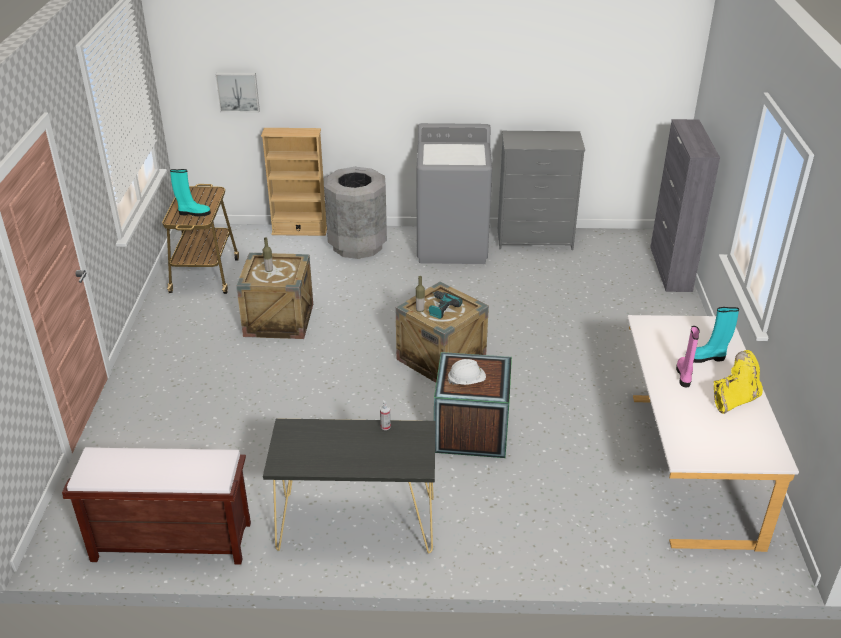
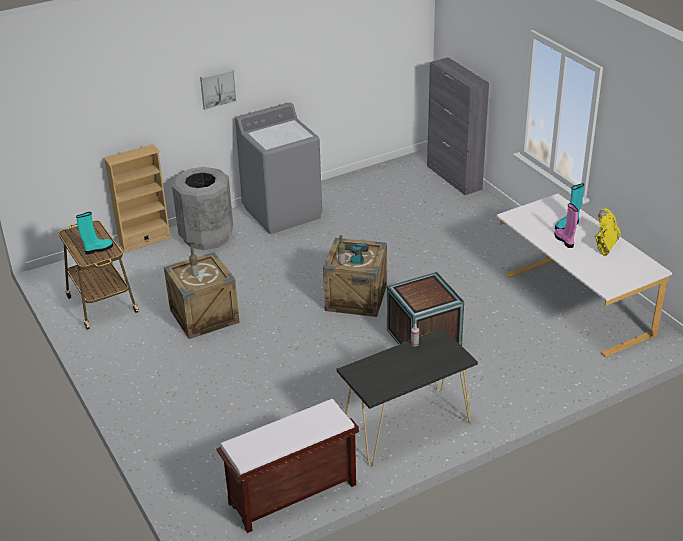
camera: 30 degrees left, 0 degrees up
(238, 91) = (76, 131): picture -> picture (217, 88)
(466, 381) = (424, 298): white hard hat -> none
(535, 239) = (340, 186): grey dresser -> none

